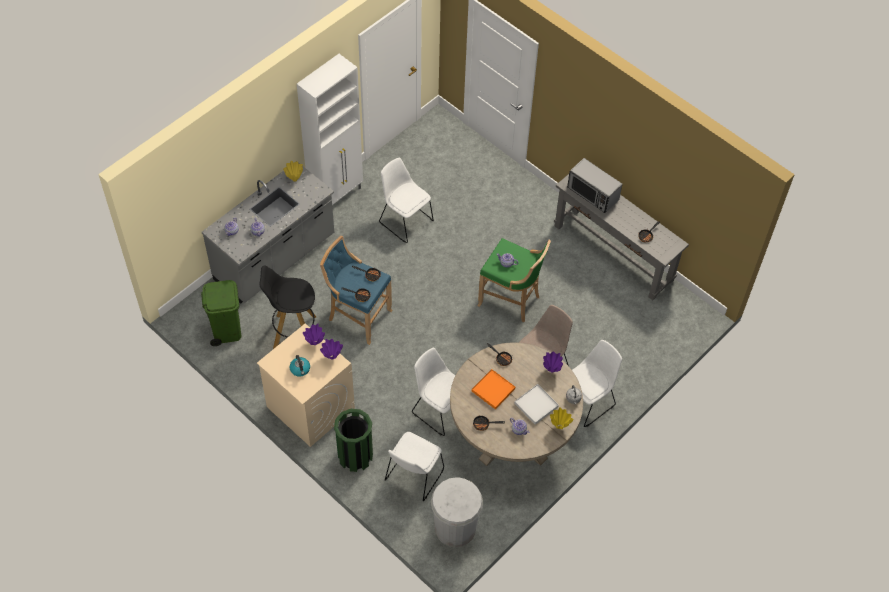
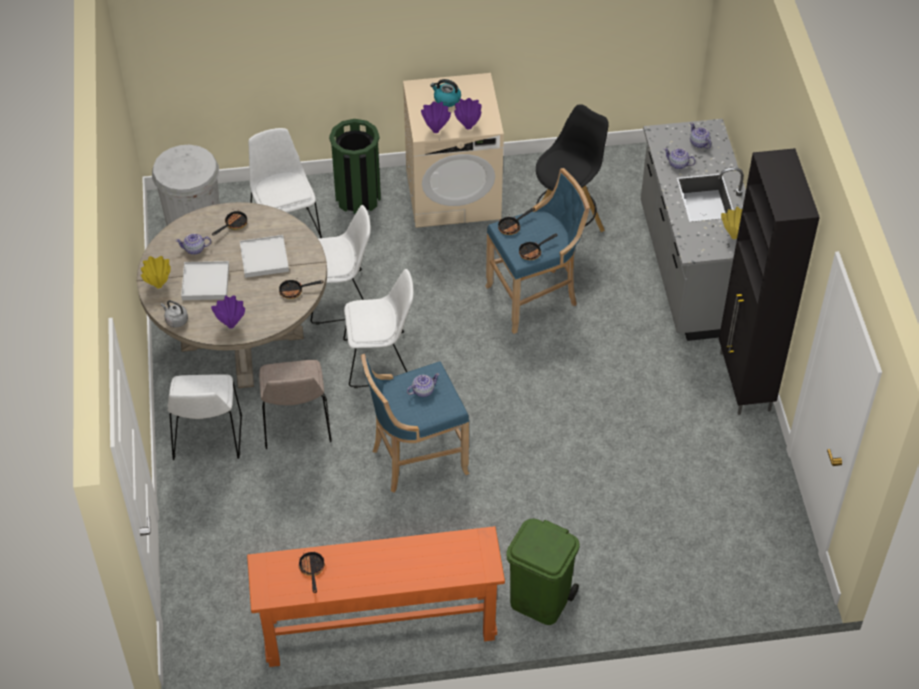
camera: 130 degrees right, 5 degrees down
(226, 329) = (623, 179): green trash can -> green trash can (540, 600)
(337, 196) = (744, 382): white cabinet -> black cabinet
(405, 220) = (642, 429): white chair -> white chair (380, 360)
(493, 390) = (264, 258): orange tray -> white tray
(511, 300) = (415, 459): green stool -> blue stool
(592, 194) = (439, 558): microwave -> none
(613, 253) = (379, 627): grey console table -> orange console table

